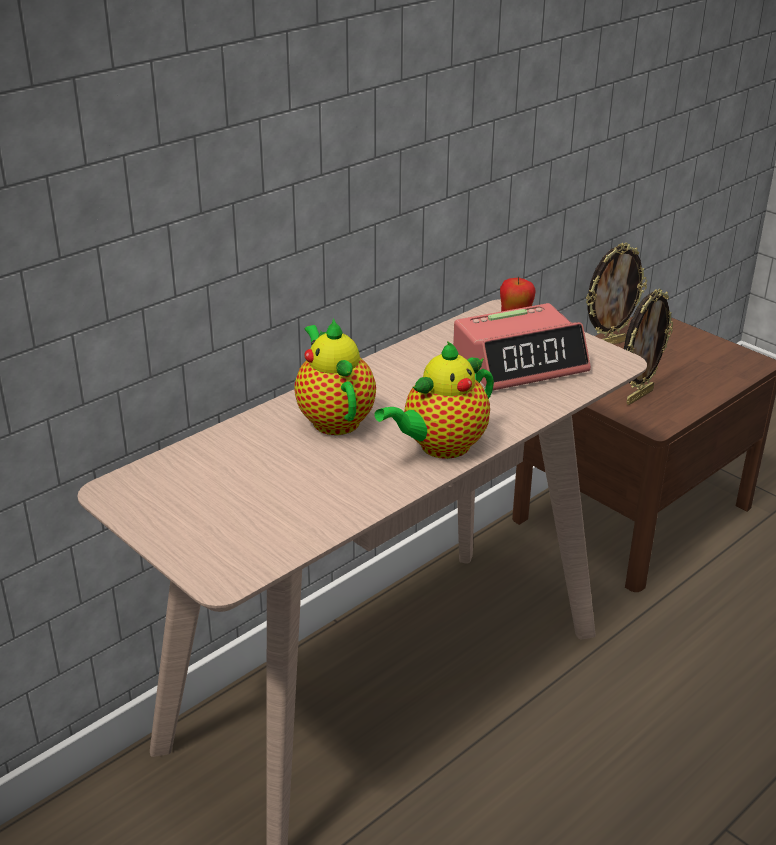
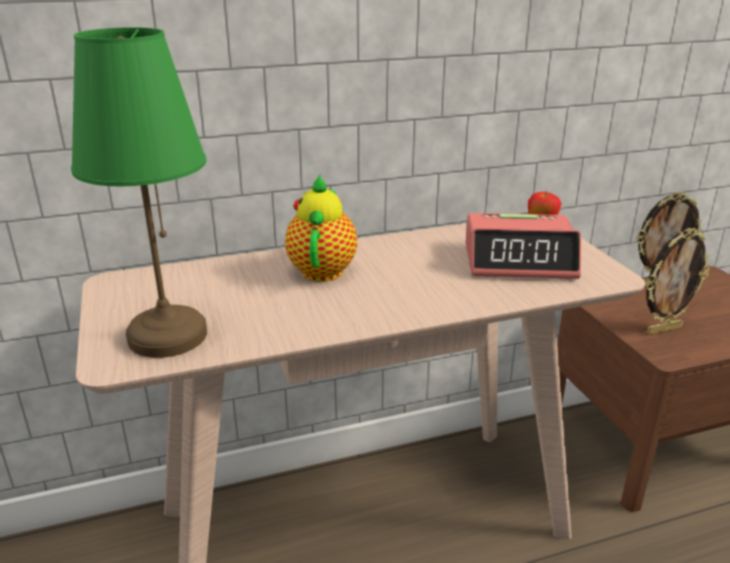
camera: 25 degrees right, 5 degrees down
(246, 535) = (166, 336): none -> green table lamp
(440, 447) = (390, 308): teapot -> none

